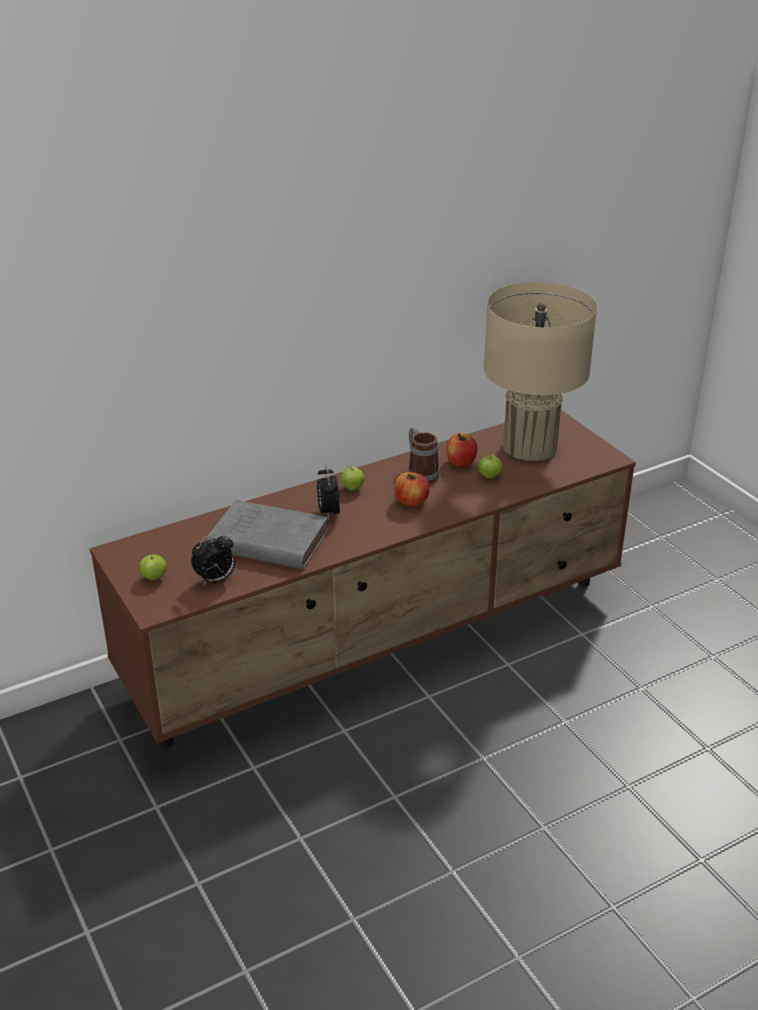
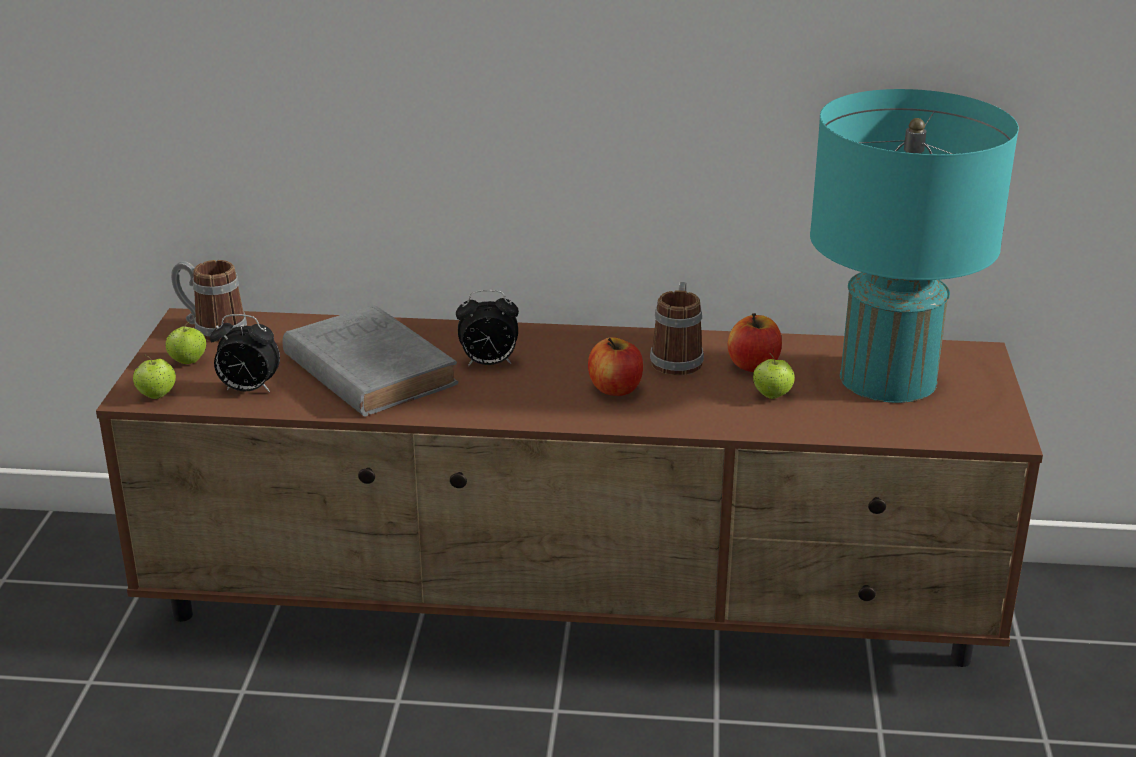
camera: 35 degrees right, 5 degrees down
(138, 551) = (211, 329): none -> mug
(328, 512) = (488, 364): alarm clock -> alarm clock turned 120 degrees counterclockwise
(352, 488) = (558, 347): apple -> apple (157, 396)
(529, 446) = (887, 378): beige table lamp -> turquoise table lamp

